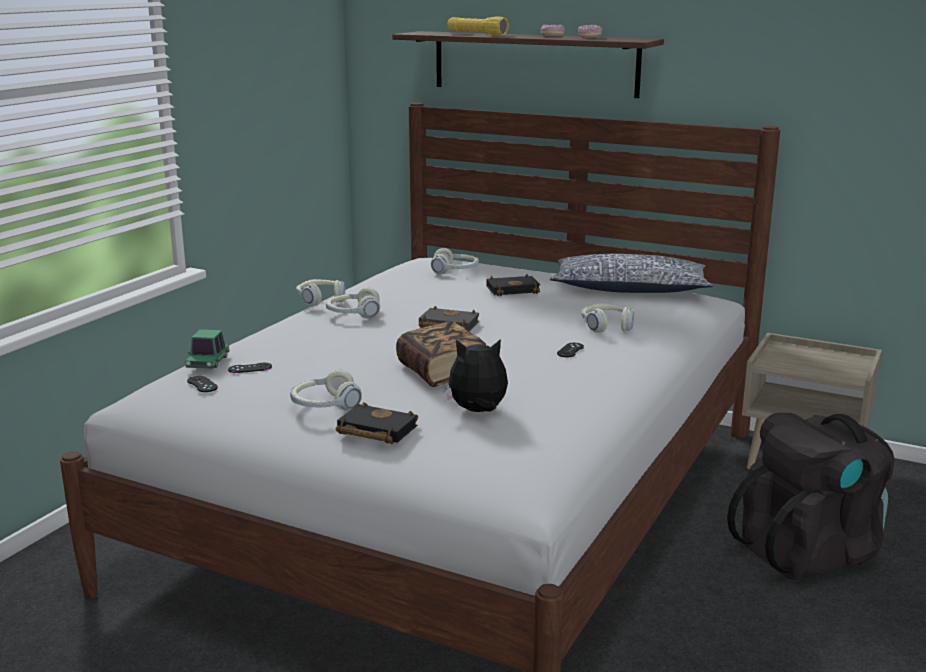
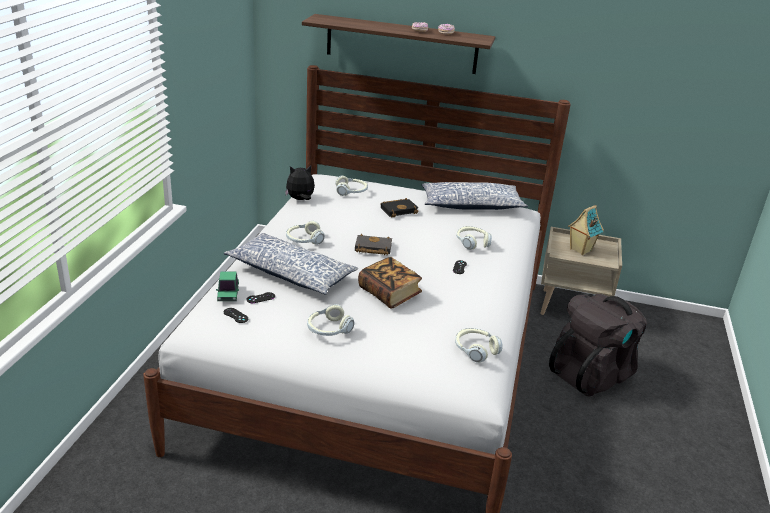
camera: 15 degrees left, 10 degrees up
(310, 346) = (291, 273): none -> pillow
(321, 299) = (273, 225): headphones -> headphones (475, 350)
(374, 431) = (370, 349): black book -> none
(476, 34) = (364, 25): yellow flashlight -> none
(478, 411) = (427, 327): plush toy -> plush toy (300, 200)
(806, 362) = (580, 250): none -> toy house

